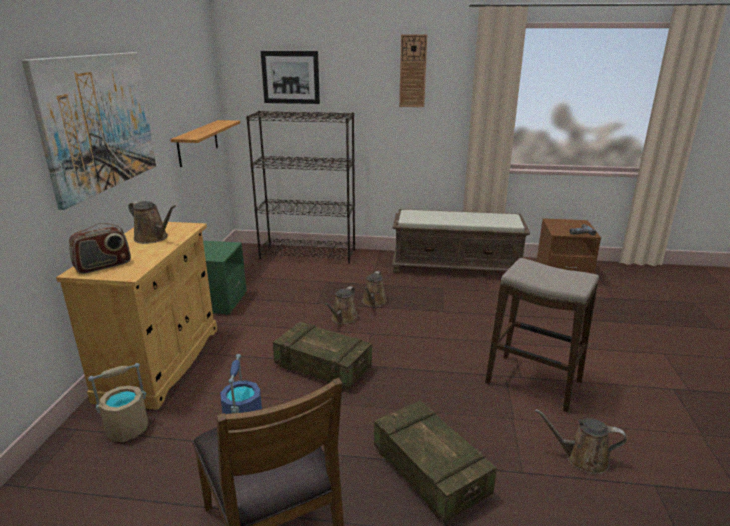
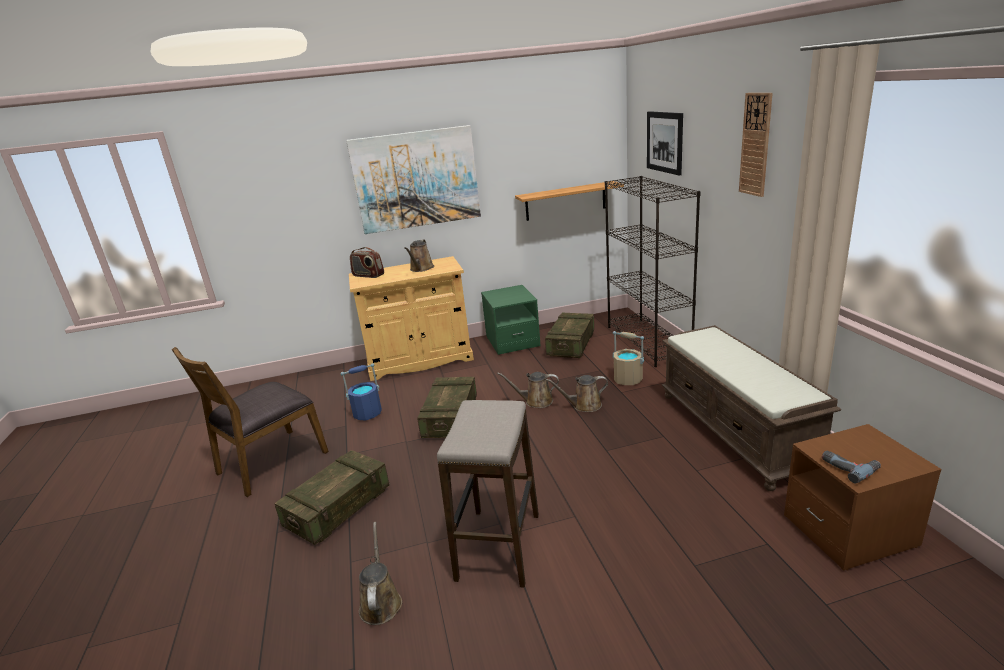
camera: 70 degrees right, 0 degrees up
(128, 429) = (349, 381): beige bucket -> beige bucket (628, 379)
(265, 280) = (571, 345): none -> crate

